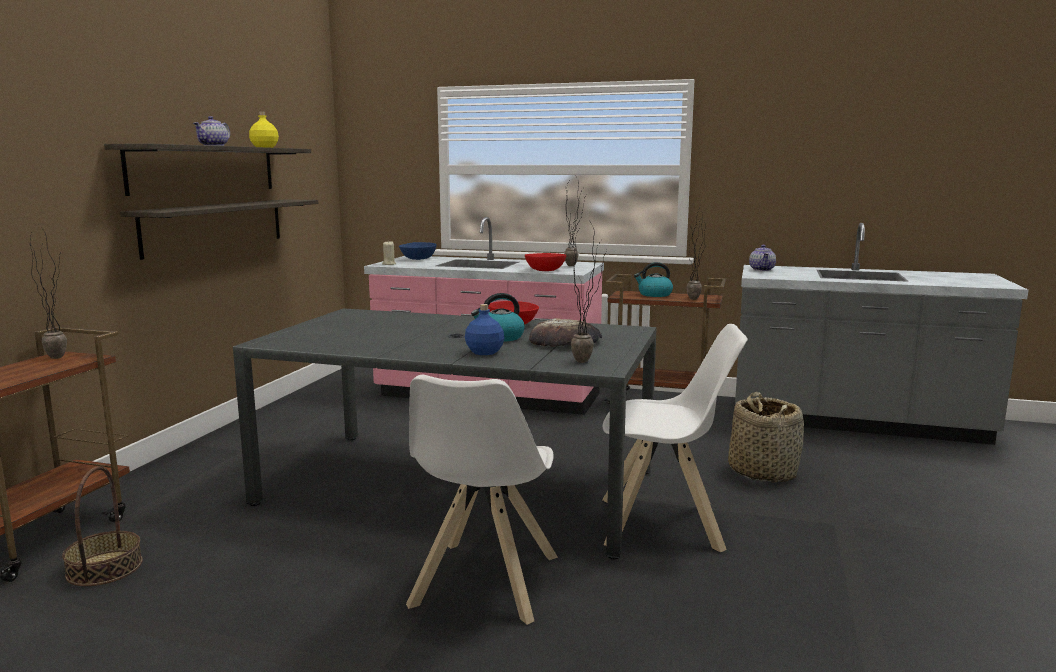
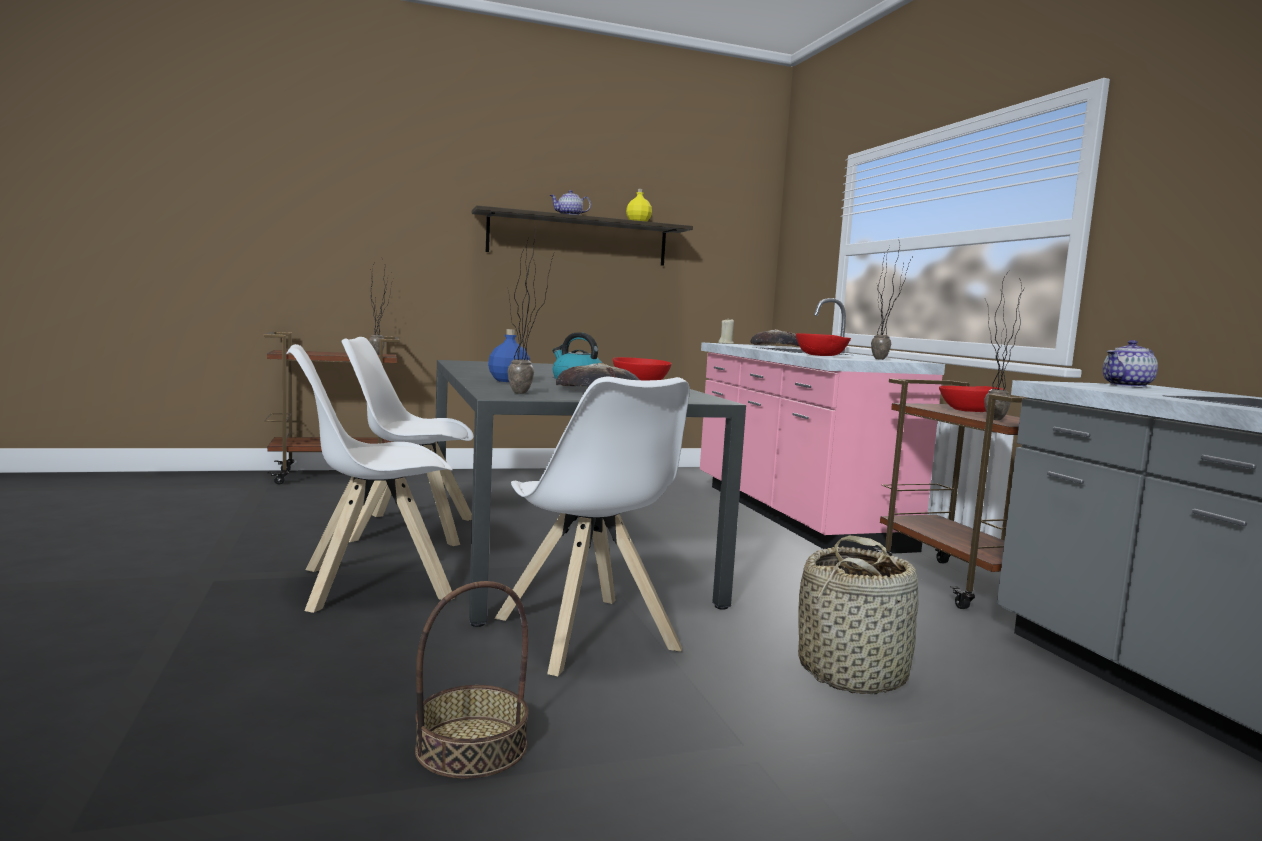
camera: 55 degrees right, 5 degrees down
(105, 568) = (309, 495): basket -> basket (471, 747)
(216, 226) = (583, 290): shelf -> none
(336, 537) = (408, 530): none -> white chair
(418, 259) = (778, 346): blue bowl -> bread
(654, 294) = (969, 411): kettle -> red bowl

